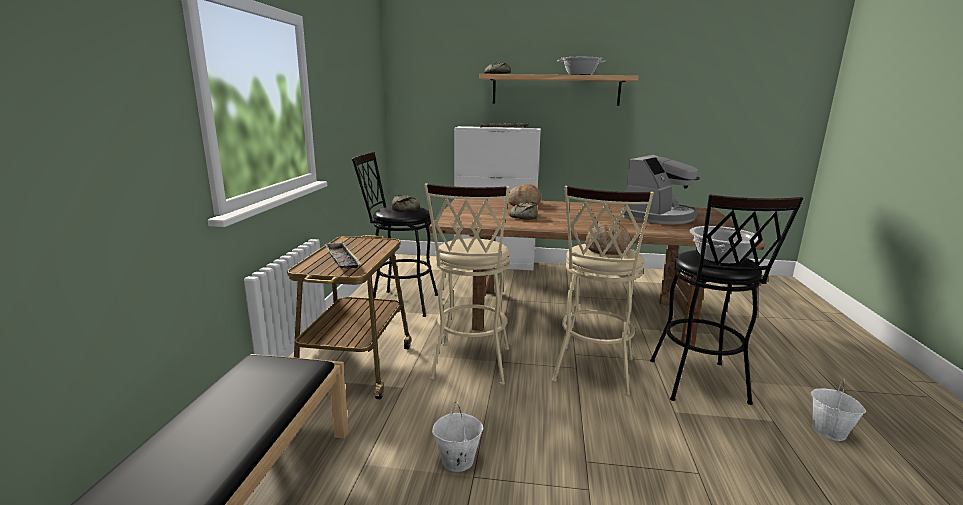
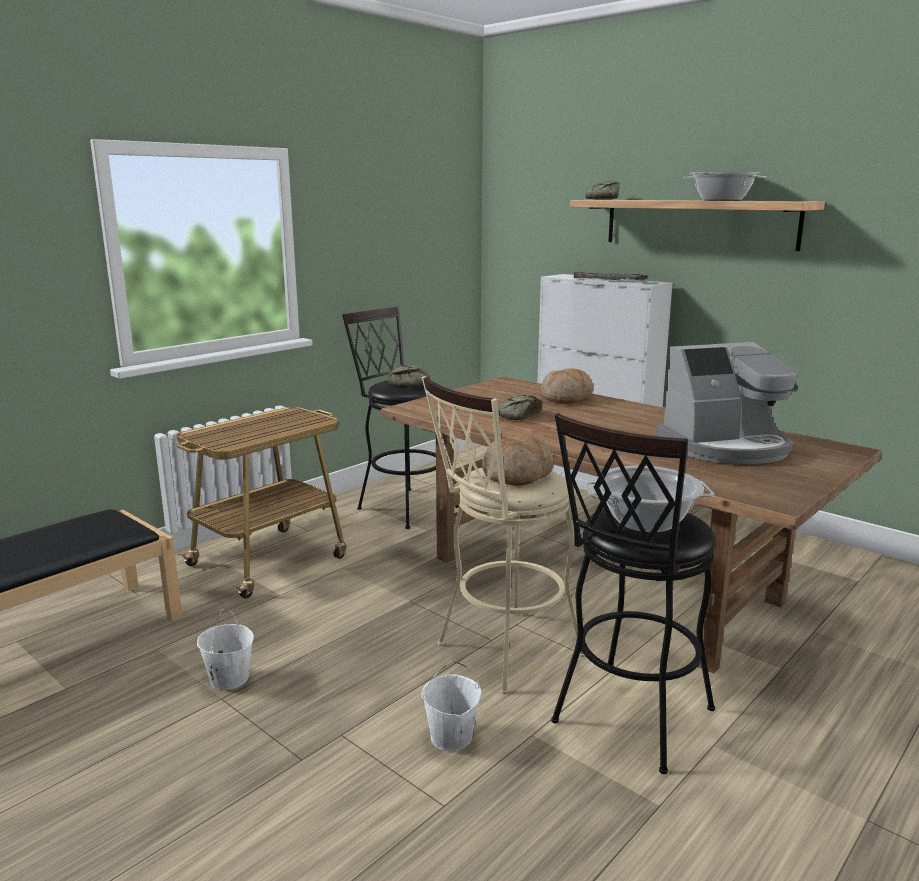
camera: 35 degrees right, 0 degrees up
(342, 260) = (243, 431): tray -> none
(470, 367) = (372, 597): beige stool -> none
(829, 431) = (729, 858): white bucket -> white bucket (451, 737)

